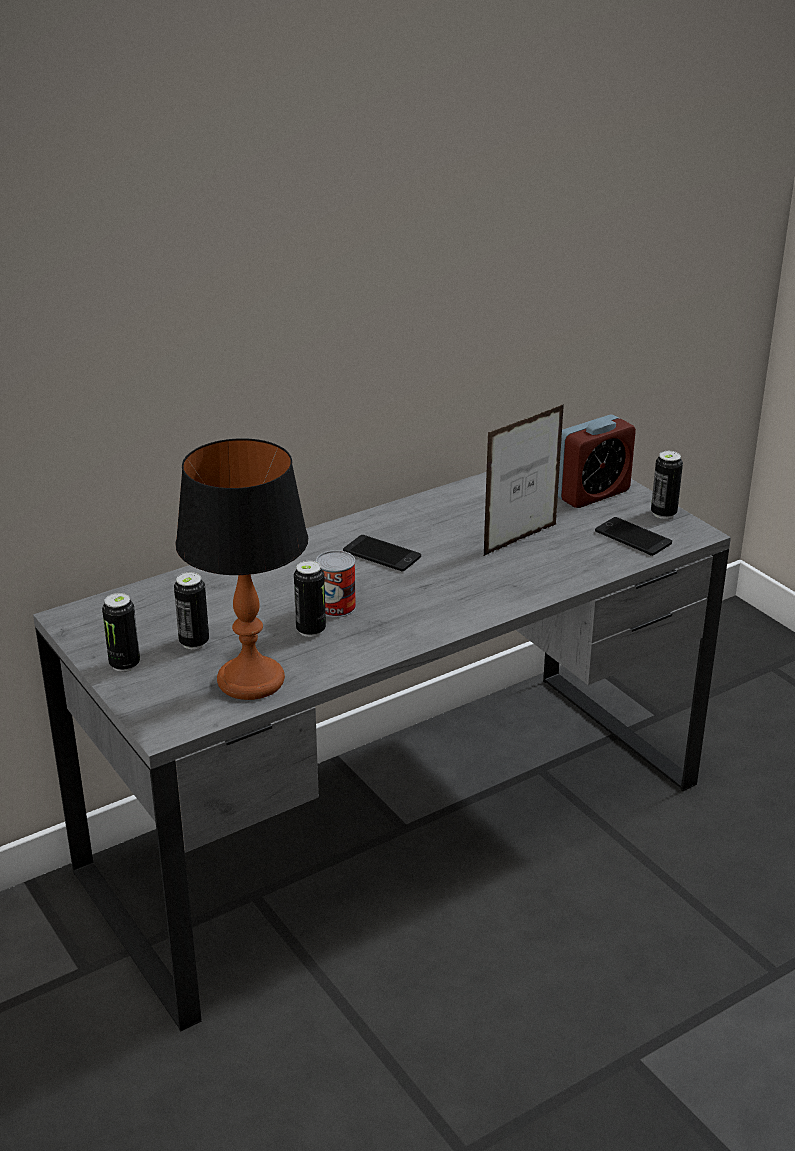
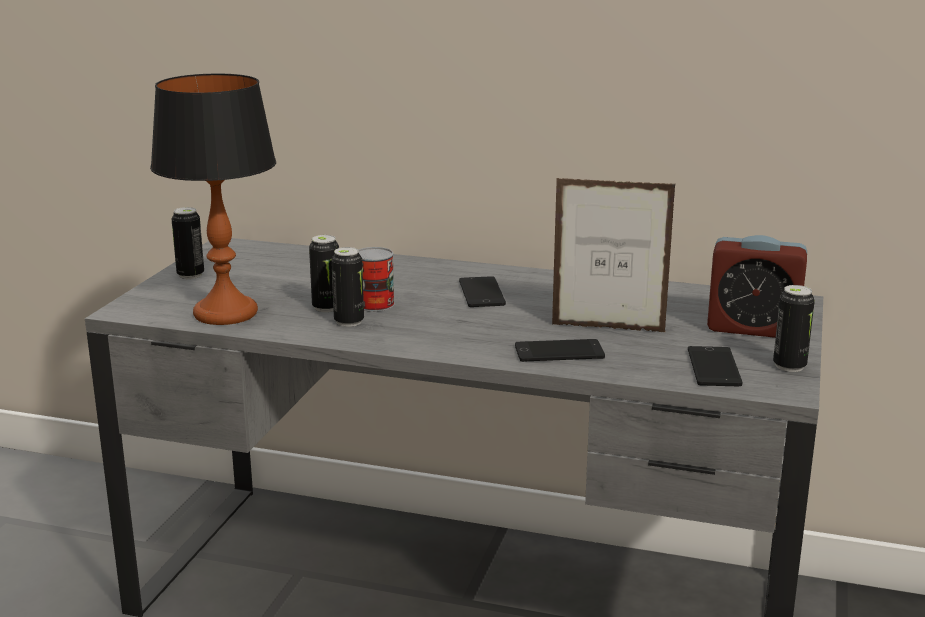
camera: 50 degrees right, 10 degrees down
(194, 642) = (250, 282): can -> can (349, 322)
(535, 576) = (559, 352): none -> phone

